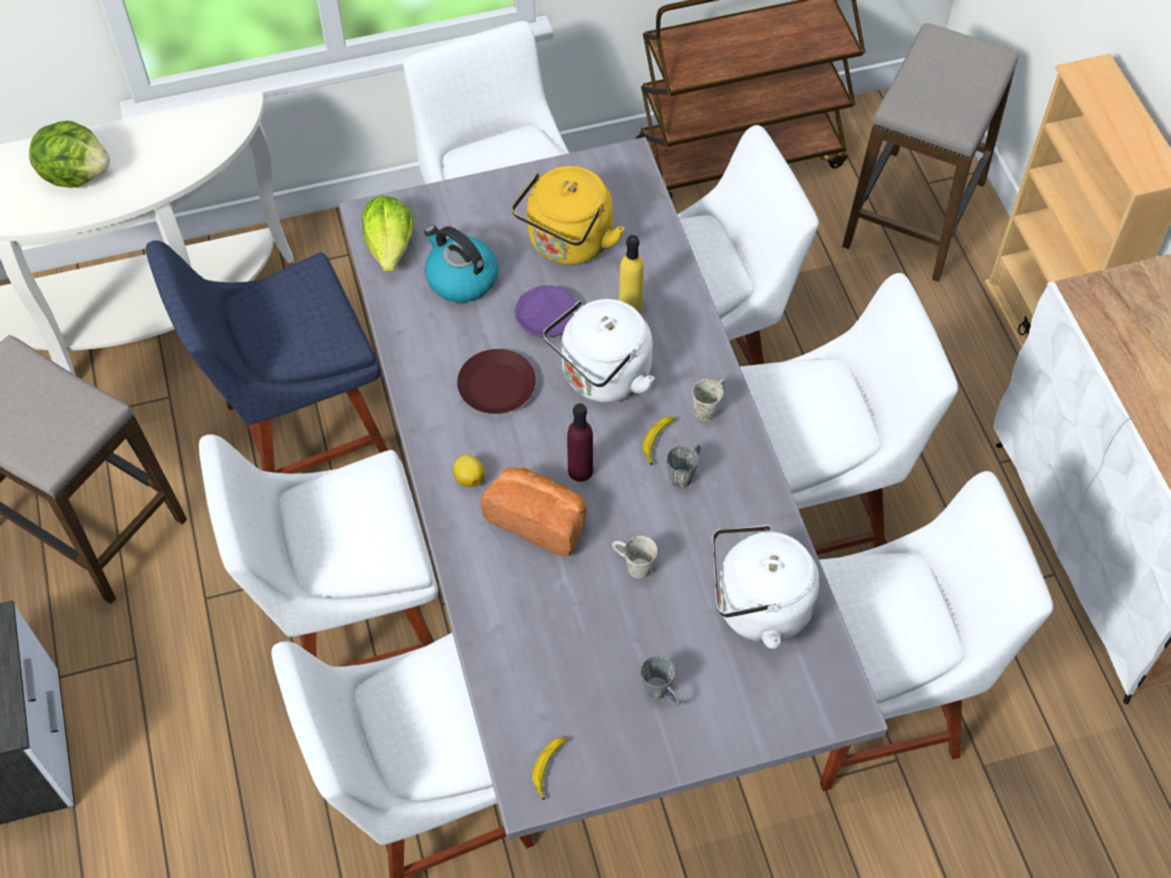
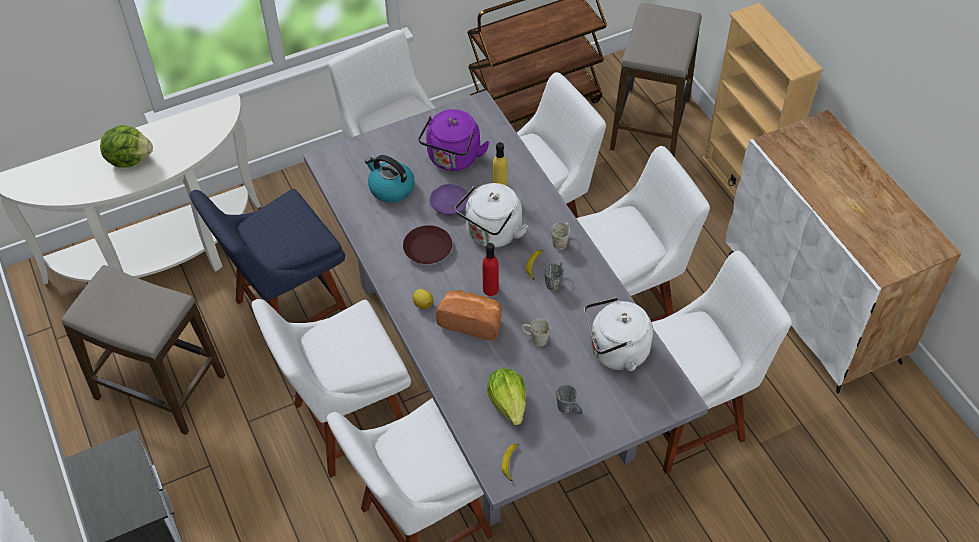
camera: 10 degrees left, 5 degrees down
(390, 247) = (342, 175): lettuce -> lettuce (509, 403)
(568, 244) = (453, 159): yellow kettle -> purple kettle
(580, 470) = (490, 289): purple bottle -> red bottle

